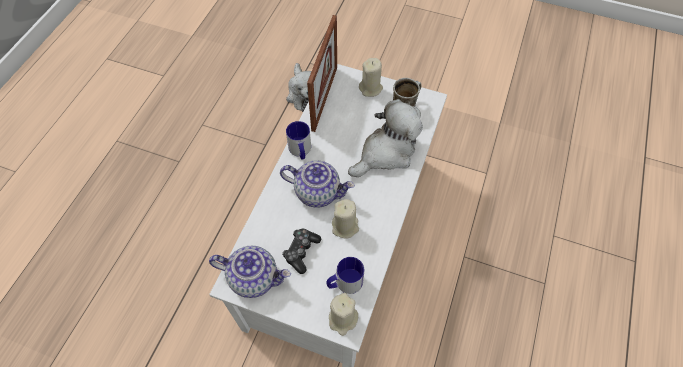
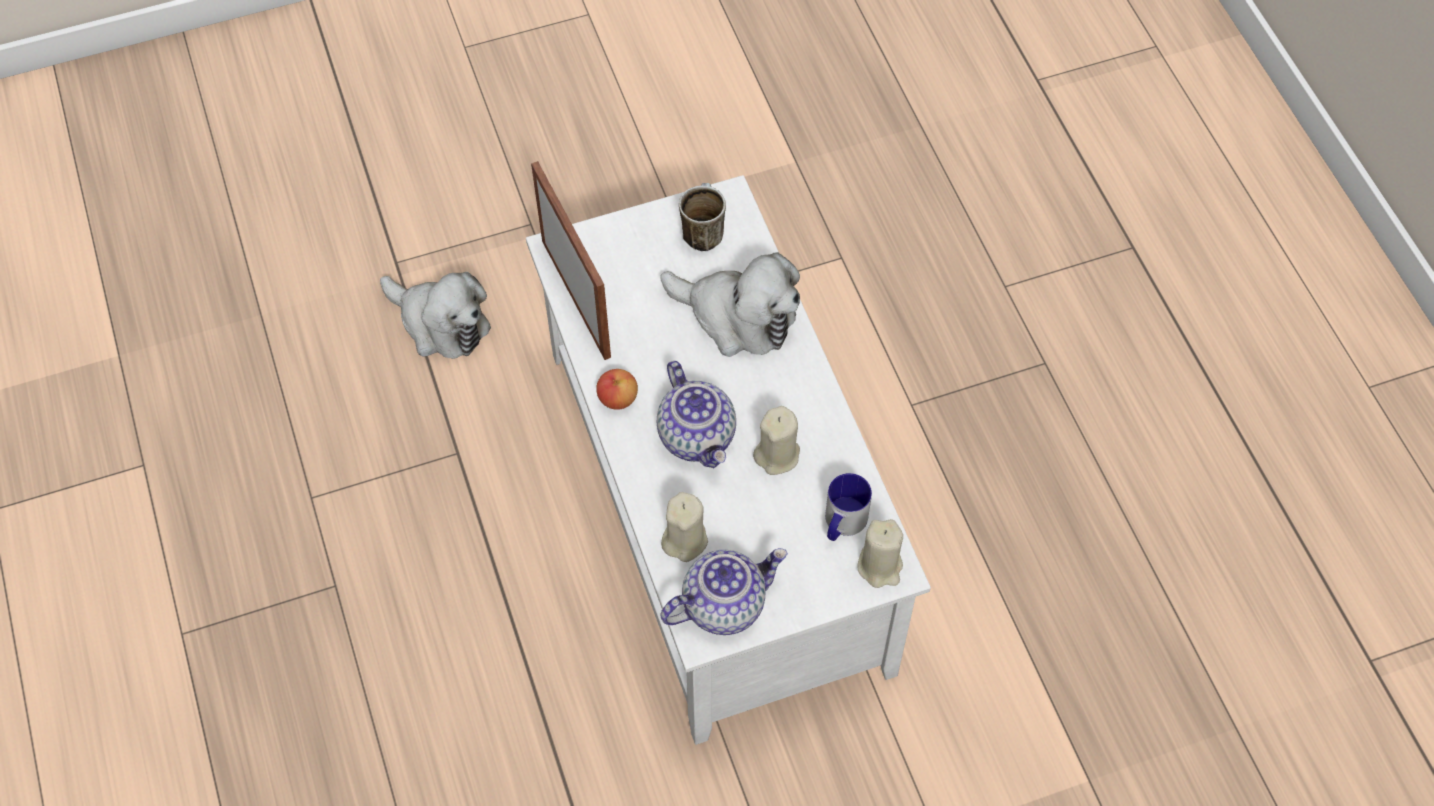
camera: 40 degrees left, 0 degrees up
(300, 151) = (618, 398): mug -> apple
(301, 251) = (751, 528): game controller -> none
(318, 192) = (698, 436): teapot -> teapot turned 90 degrees clockwise
(371, 88) = (629, 238): beige candle -> beige candle (685, 540)
(386, 152) = (737, 317): plush toy -> plush toy turned 105 degrees clockwise

